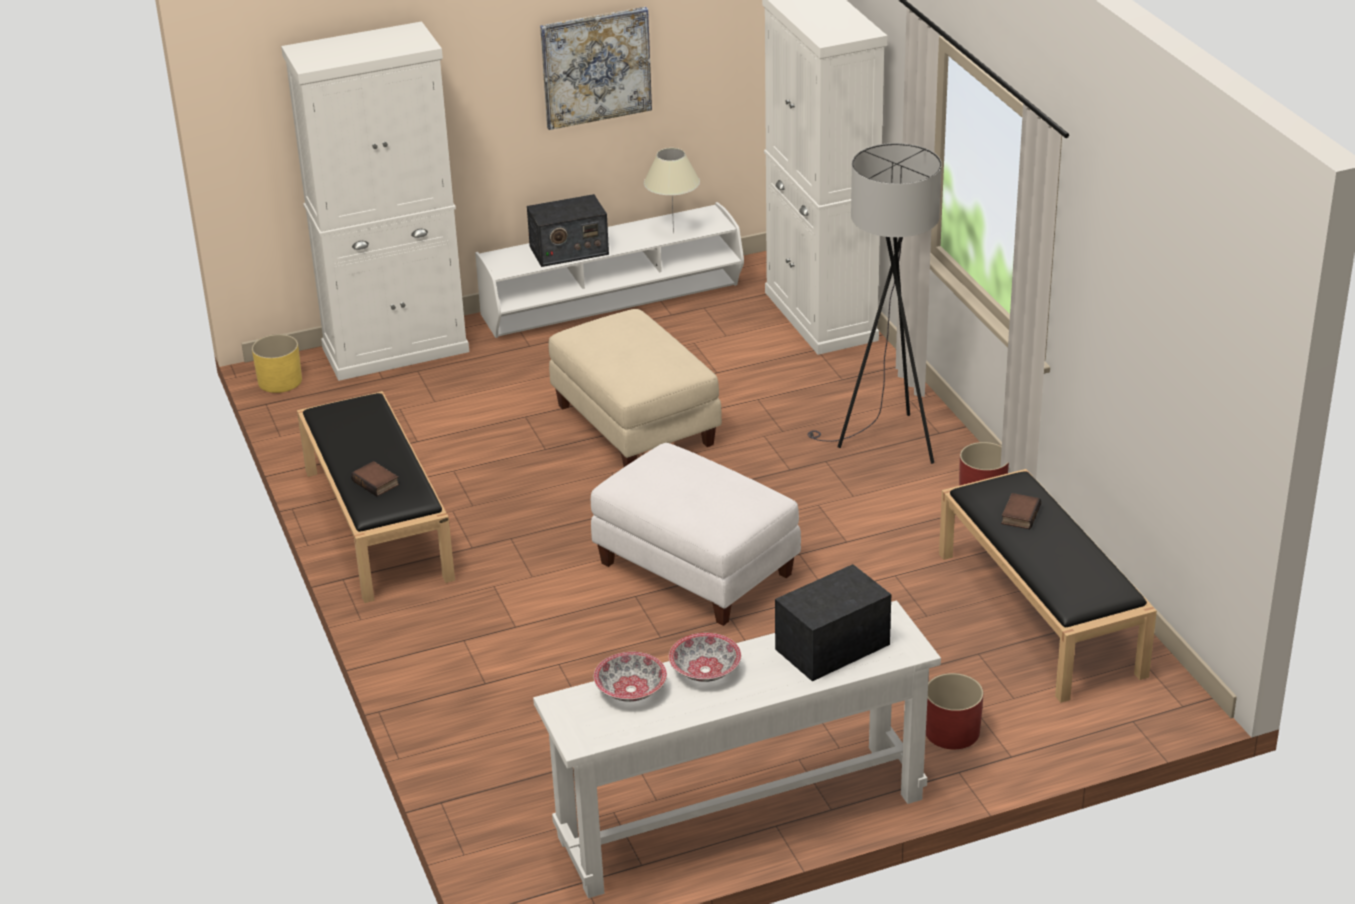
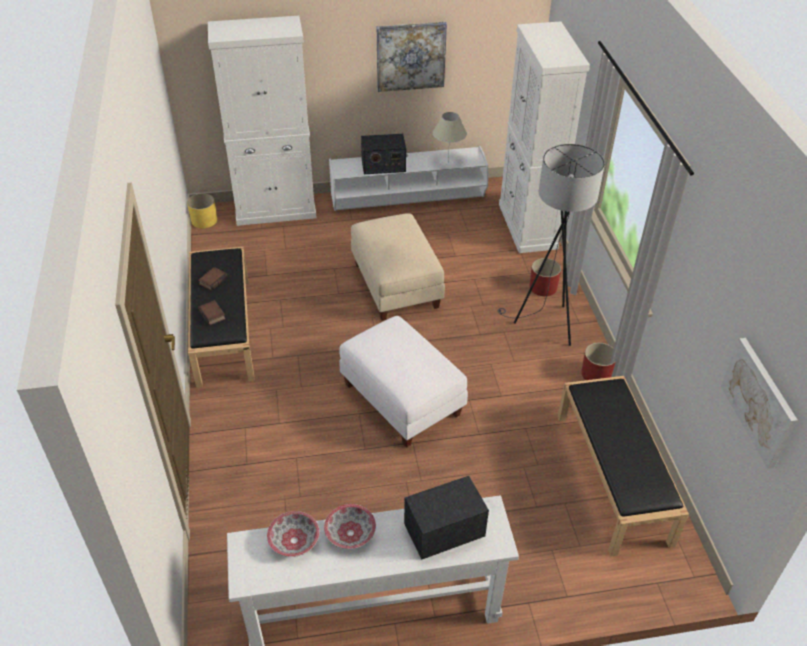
camera: 10 degrees right, 10 degrees up
(952, 731) = (532, 565): red planter -> red planter (543, 287)
(1019, 514) = (610, 415): book -> book (213, 280)
(1211, 405) = (759, 401): none -> picture

